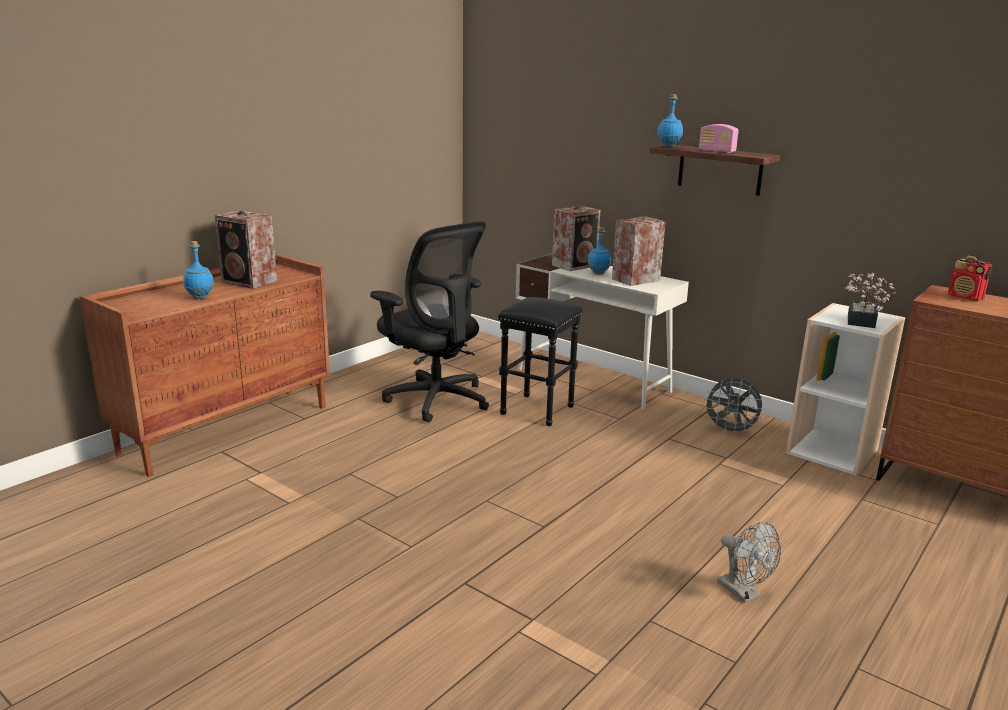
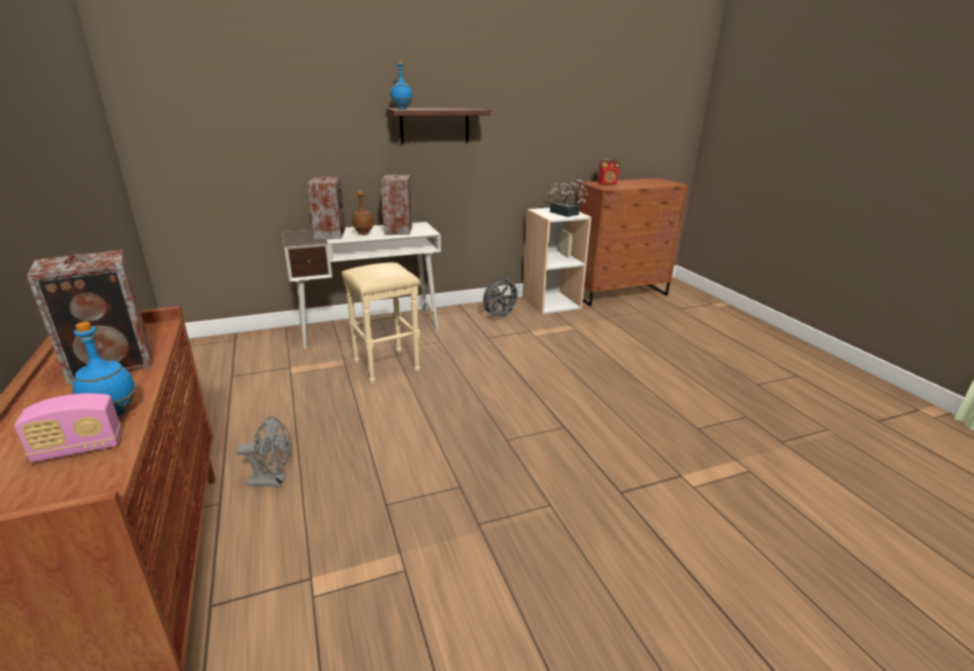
camera: 60 degrees left, 5 degrees up
(432, 398) = (295, 406): black office chair -> none
(535, 410) = (385, 367): black stool -> beige stool
(598, 273) = (363, 234): blue bottle -> brown bottle
(717, 151) = (445, 109): radio -> radio (79, 448)
(744, 593) = (681, 387): grey fan -> grey fan (273, 480)

